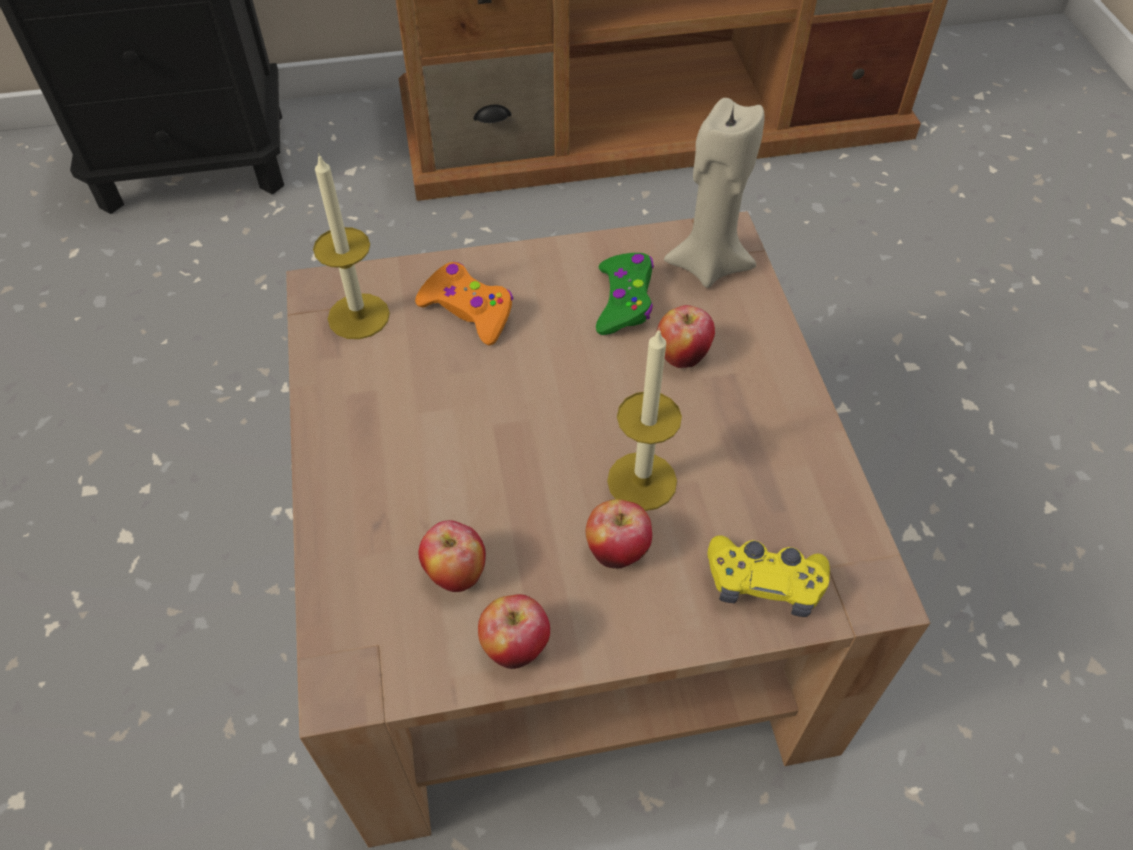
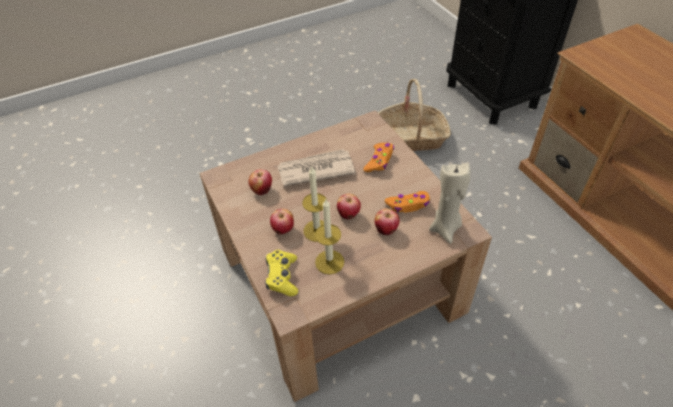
camera: 75 degrees right, 5 degrees down
(225, 331) = (410, 138): none -> basket
(358, 316) = (362, 134): candle -> candle (329, 262)
(436, 439) = (315, 170): none -> newspaper
(515, 647) = (239, 212): apple -> apple (348, 215)
(624, 301) = (408, 205): green game controller -> orange game controller

